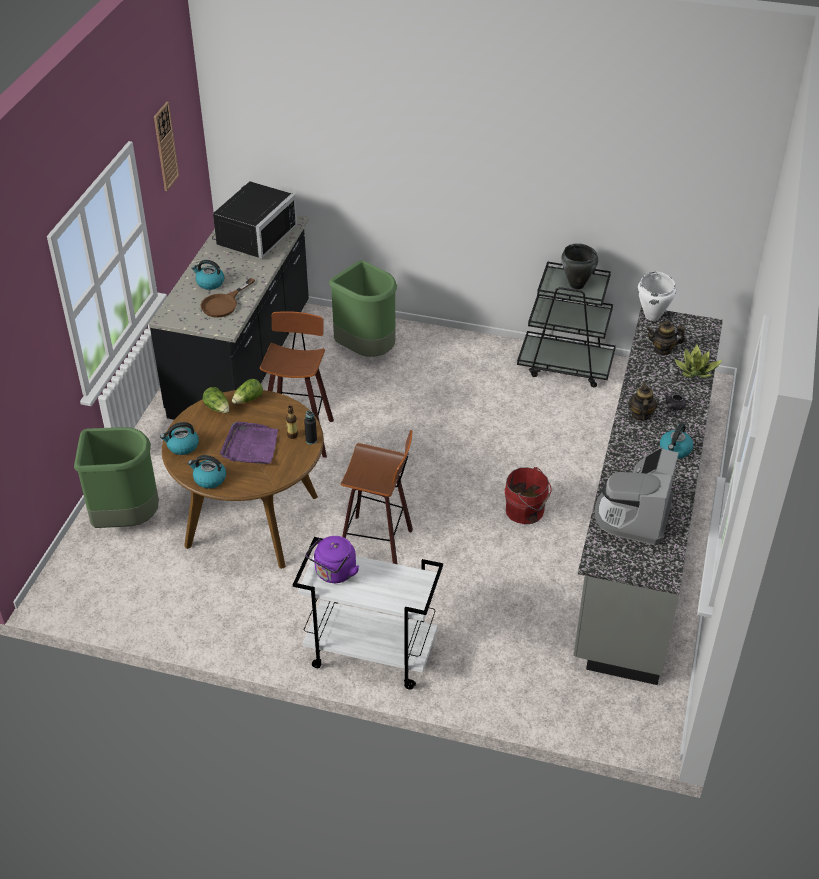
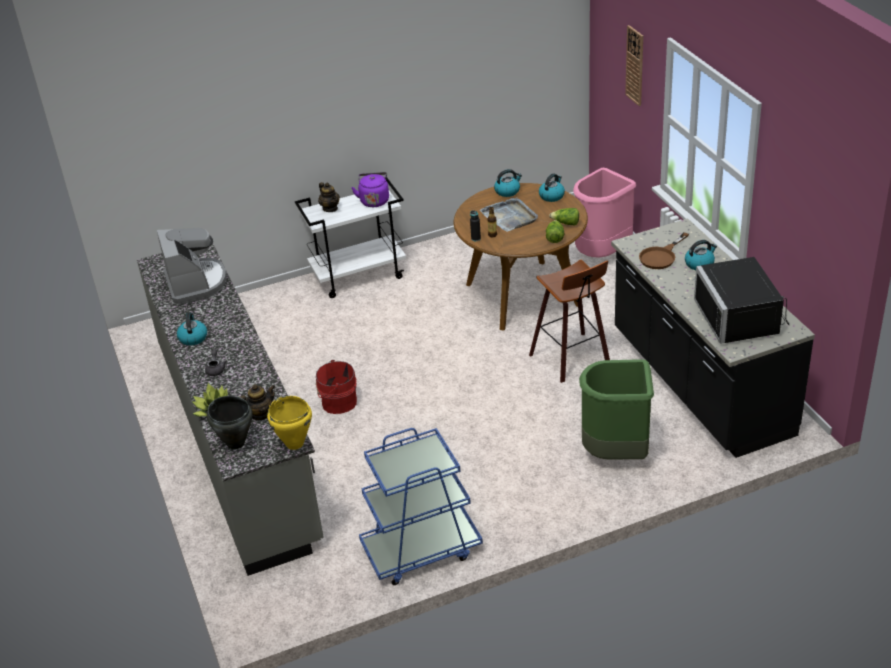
camera: 145 degrees right, 5 degrees down
(125, 519) = (602, 253): green trash can -> pink trash can
(165, 146) = (796, 176): wall clock -> wall clock (635, 65)
(224, 303) = (661, 256): brown frying pan -> brown frying pan turned 135 degrees counterclockwise
(250, 446) = (510, 217): purple tray -> grey tray
(378, 547) = (419, 325): stool -> none
(565, 365) = (421, 550): black cart -> blue cart
(576, 285) = (409, 464): black cooking pot -> black cooking pot (236, 443)
(641, 415) = (239, 349): teapot -> teapot (330, 208)
(652, 316) = (294, 444): white cooking pot -> yellow cooking pot

